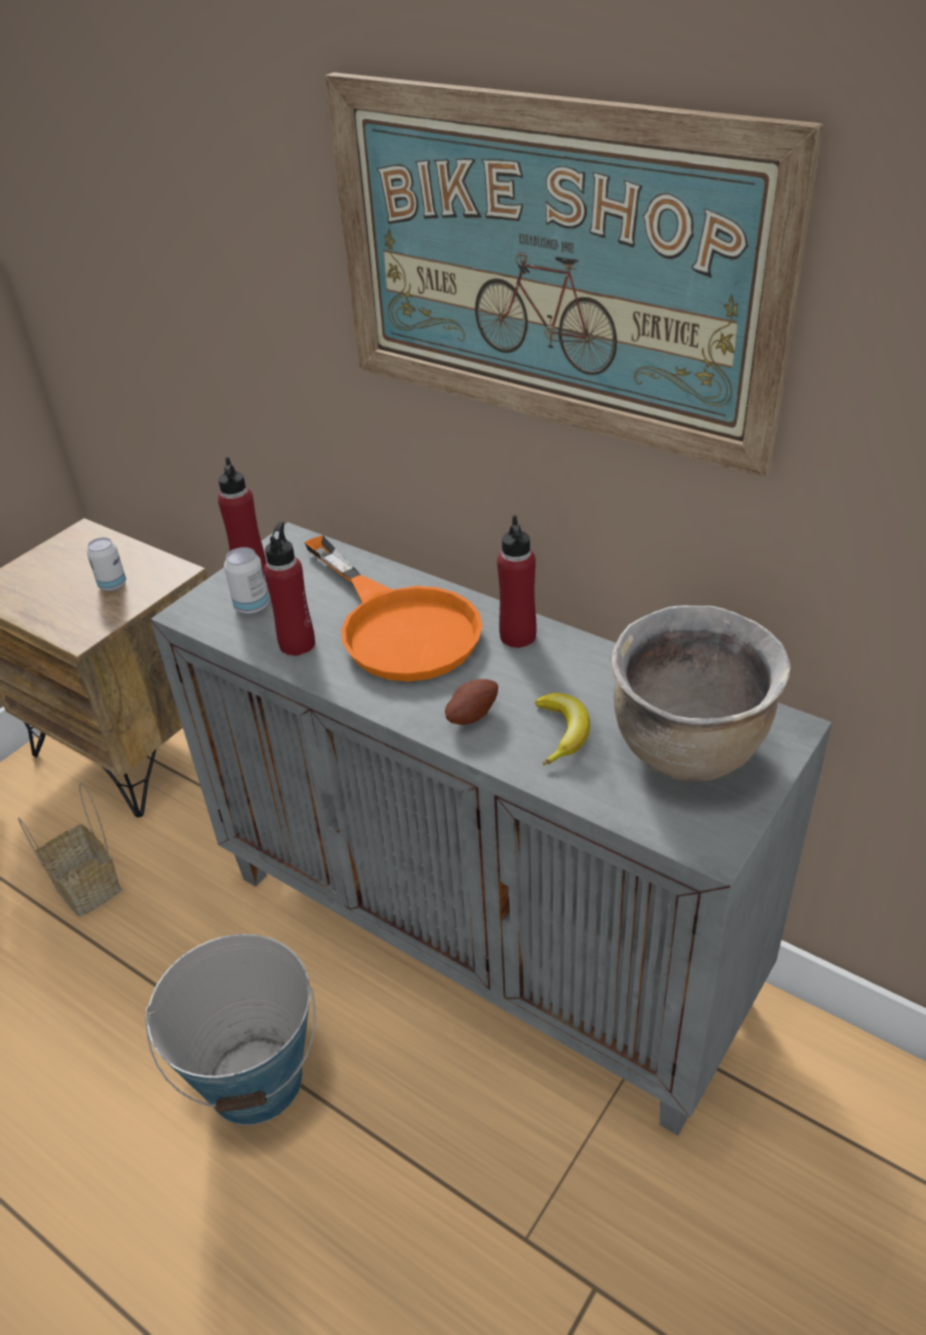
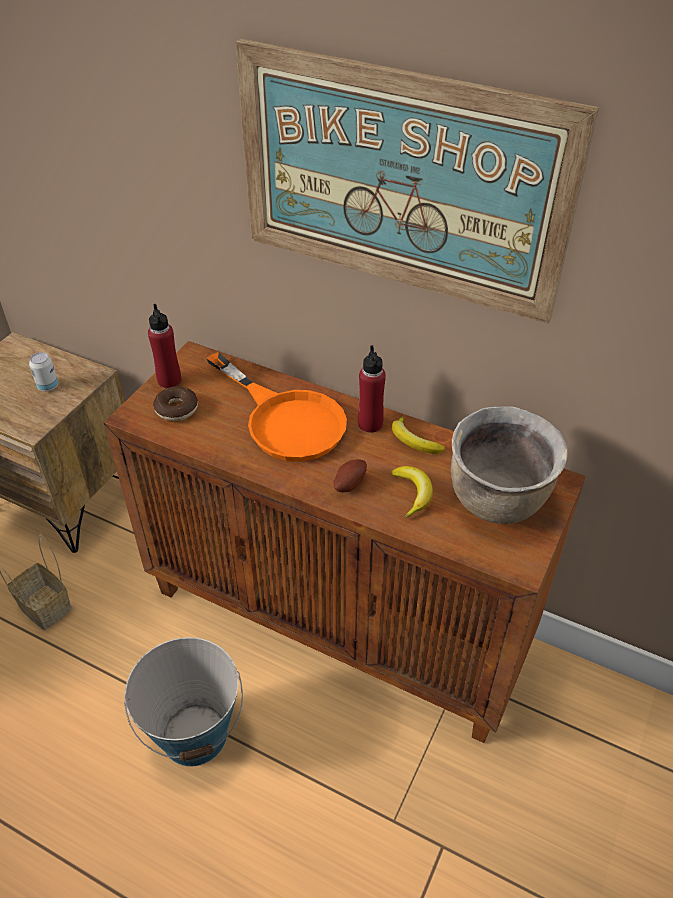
camera: 10 degrees left, 5 degrees up
(252, 606) = (176, 409): can -> donut
(297, 644) = (216, 437): red bottle -> none
(485, 935) = (339, 620): grey cabinet -> brown cabinet
(577, 663) = (413, 442): none -> banana

